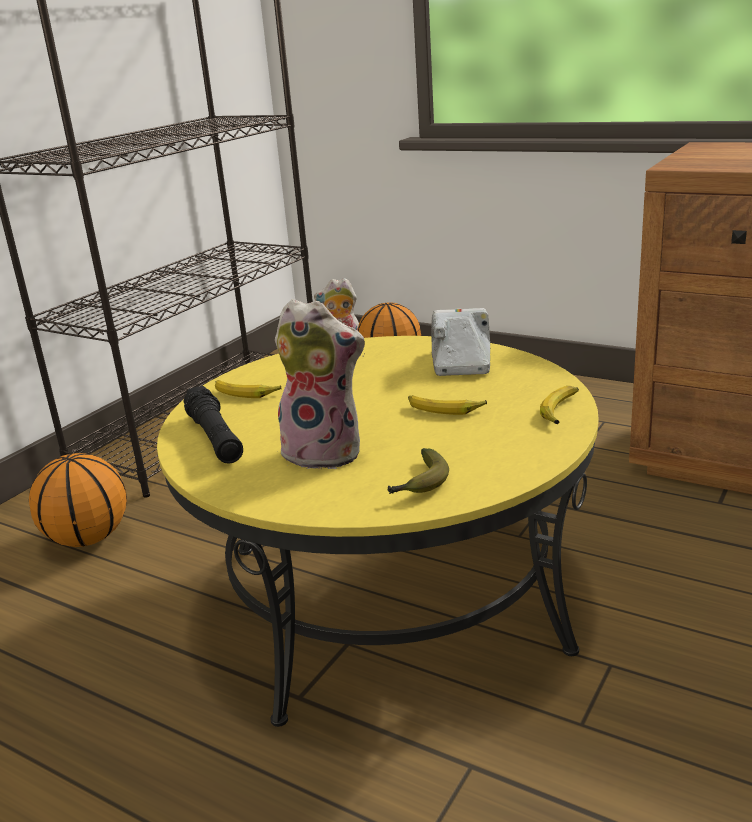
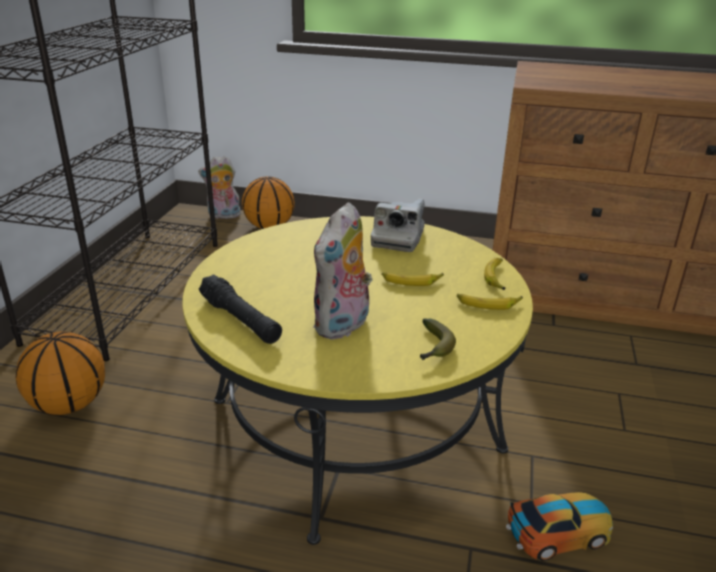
camera: 20 degrees left, 5 degrees up
(245, 393) = (239, 275): banana -> banana (488, 304)
(326, 452) = (343, 326): plush toy -> plush toy turned 120 degrees clockwise
(461, 362) = (398, 239): camera -> camera turned 150 degrees counterclockwise
(604, 767) = (558, 532): none -> toy car

